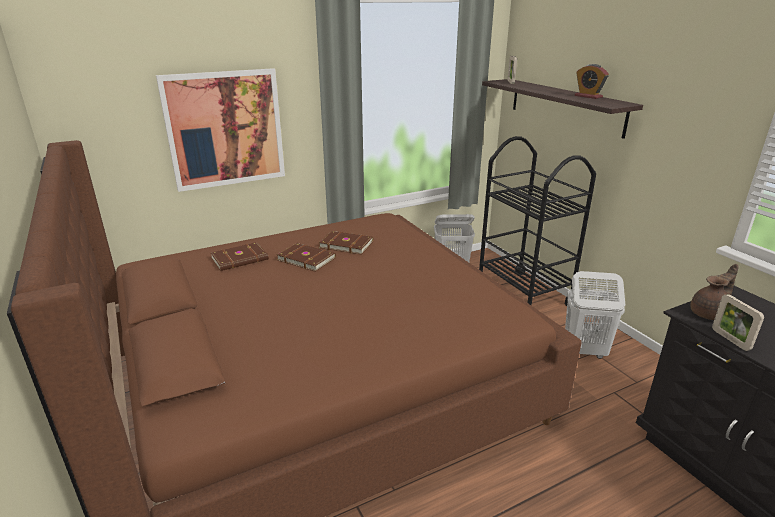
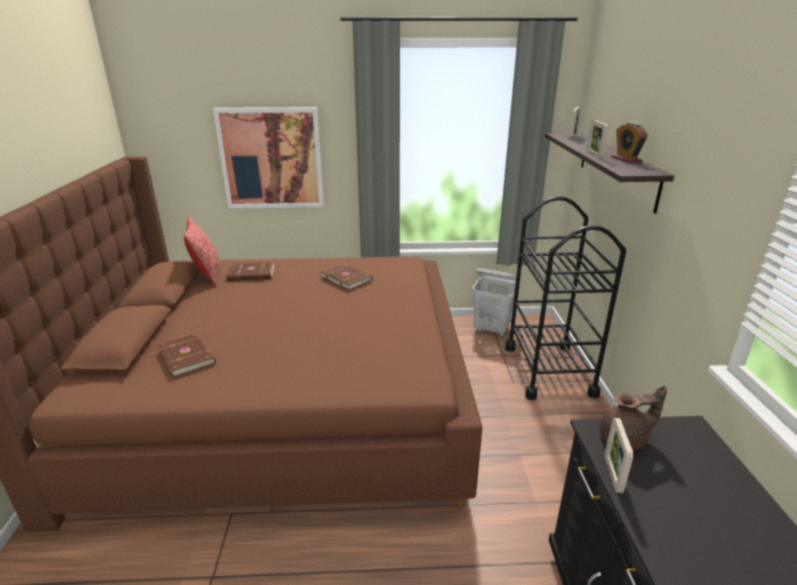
camera: 25 degrees right, 0 degrees up
(189, 270) = (207, 275): none -> pillow
(306, 258) = (300, 284): brown book -> brown book (188, 356)
(559, 95) = (594, 155): none -> picture frame
(584, 351) = (565, 447): white laundry basket -> none

